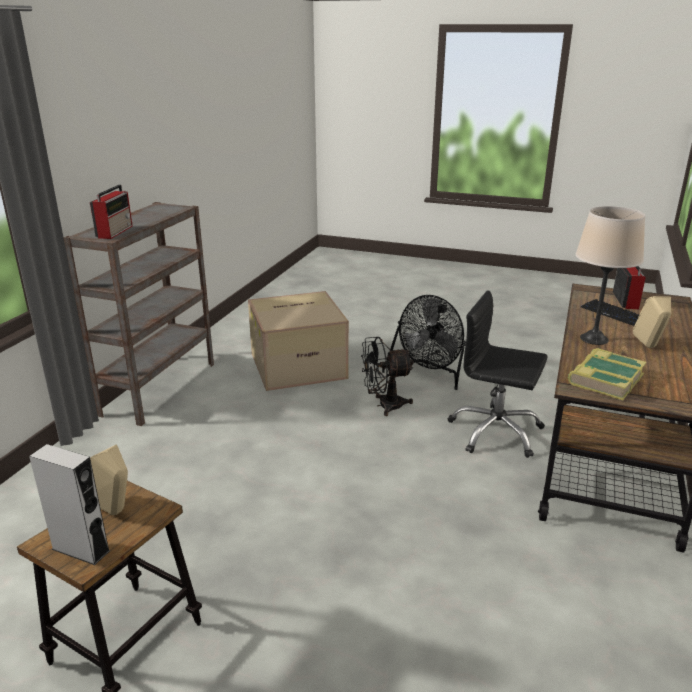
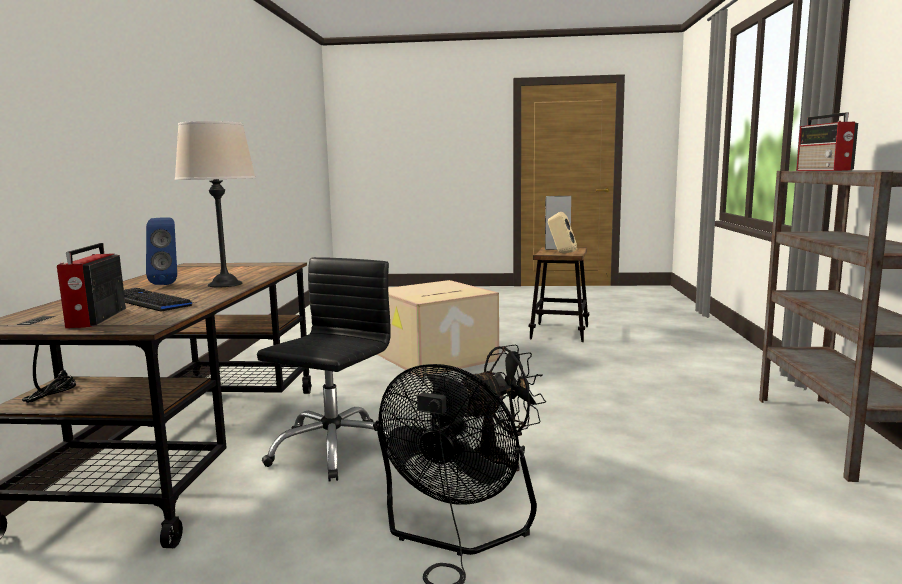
camera: 165 degrees right, 15 degrees down
(299, 365) = (706, 505): cardboard box -> cardboard box (436, 358)
(495, 432) = (333, 449): black office chair -> black office chair turned 75 degrees counterclockwise
(605, 379) = (252, 268): book -> none
(649, 347) = (167, 284): beige speaker -> blue speaker

